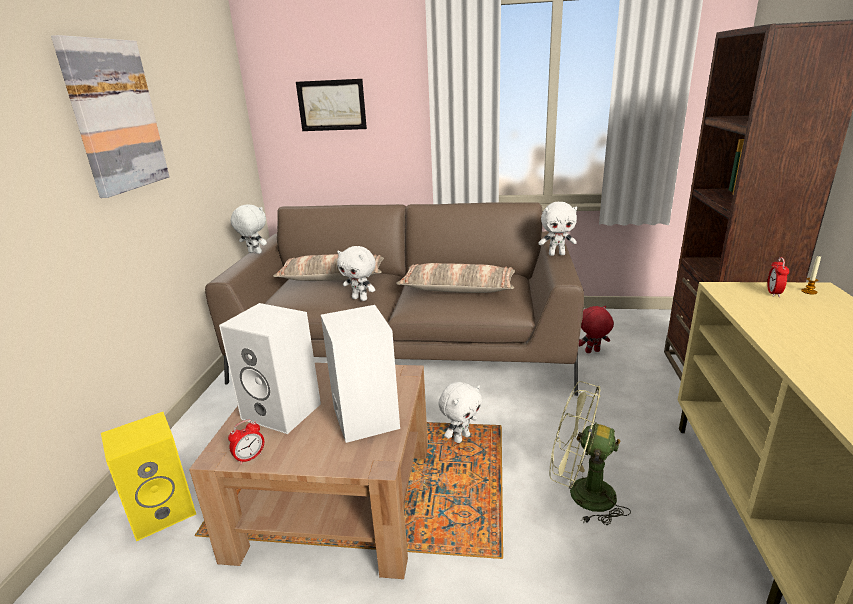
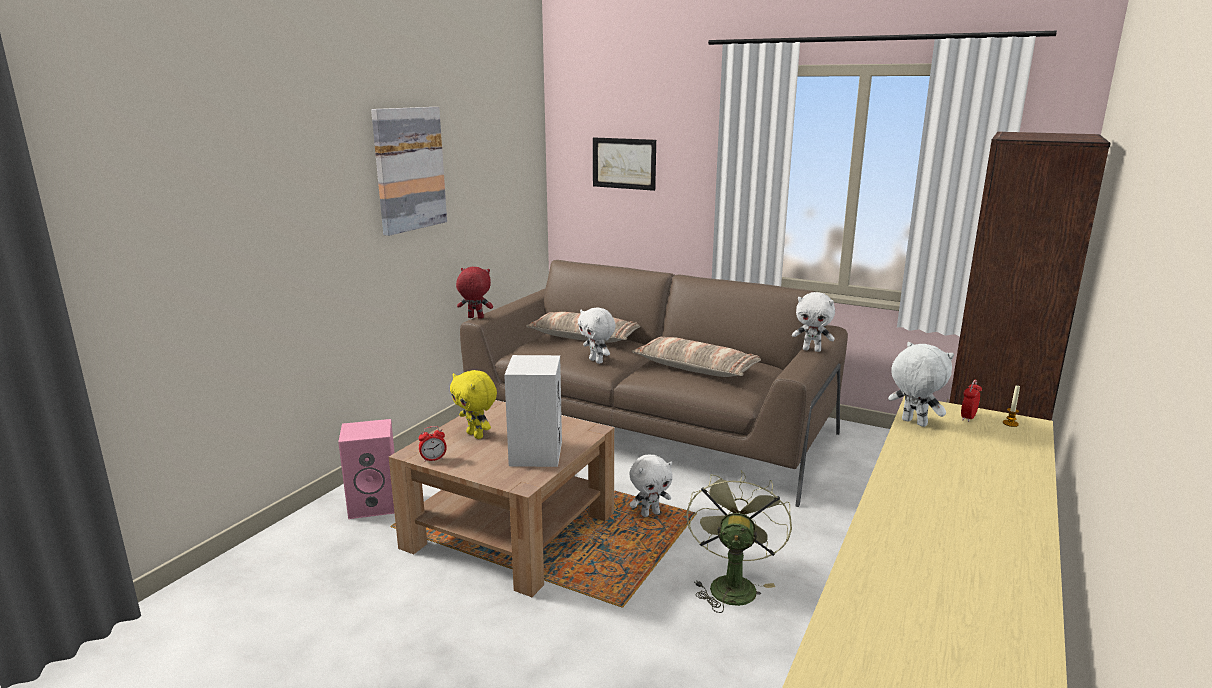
camera: 20 degrees right, 5 degrees down
(164, 510) = (375, 504): yellow speaker -> pink speaker
(254, 253) = (518, 301): white plush toy -> white plush toy (913, 423)
(284, 411) = (476, 435): white speaker -> yellow plush toy
(581, 494) = (731, 584): green fan -> green fan turned 60 degrees clockwise
(592, 352) = (851, 472): red plush toy -> red plush toy (475, 318)

